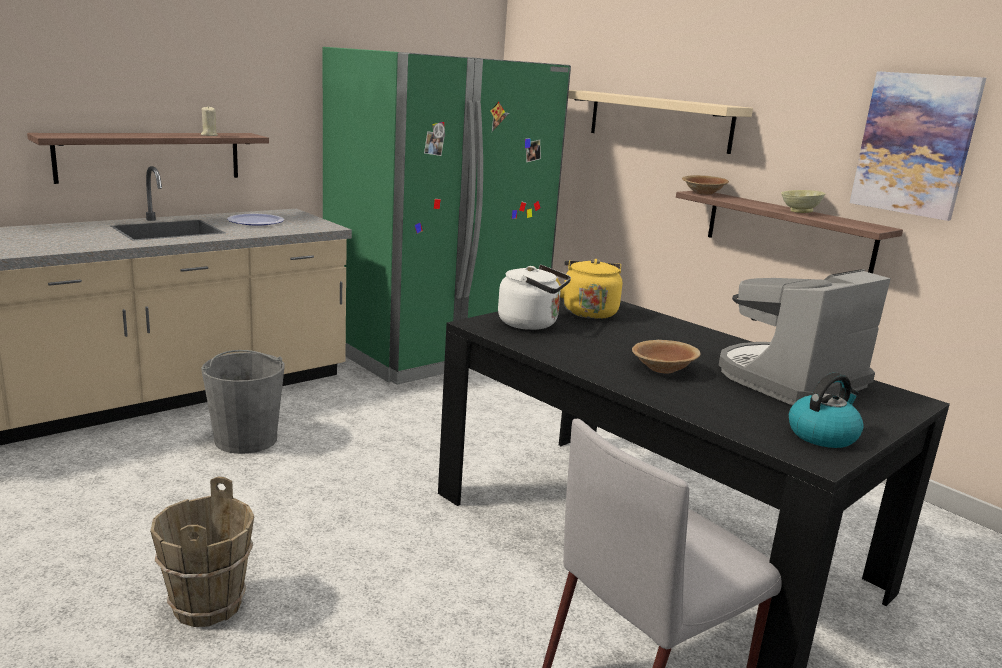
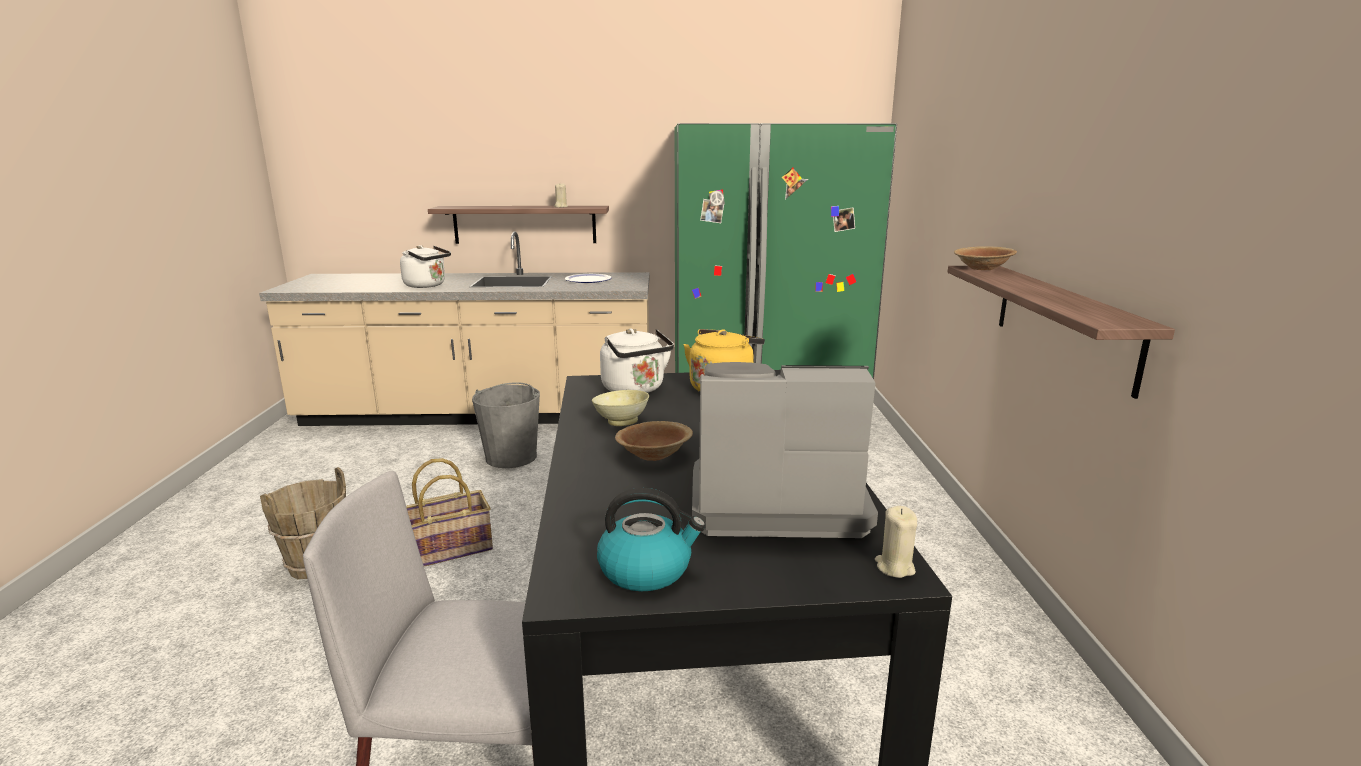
camera: 40 degrees right, 0 degrees up
(69, 243) = (427, 285): none -> white kettle
(330, 540) = (449, 548): none -> basket
(658, 120) = (974, 180): beige shelf -> none
(799, 211) = (1055, 295): beige bowl -> beige bowl (621, 422)
(906, 397) = (894, 567): none -> beige candle
(915, 144) = (1197, 193): picture -> none

